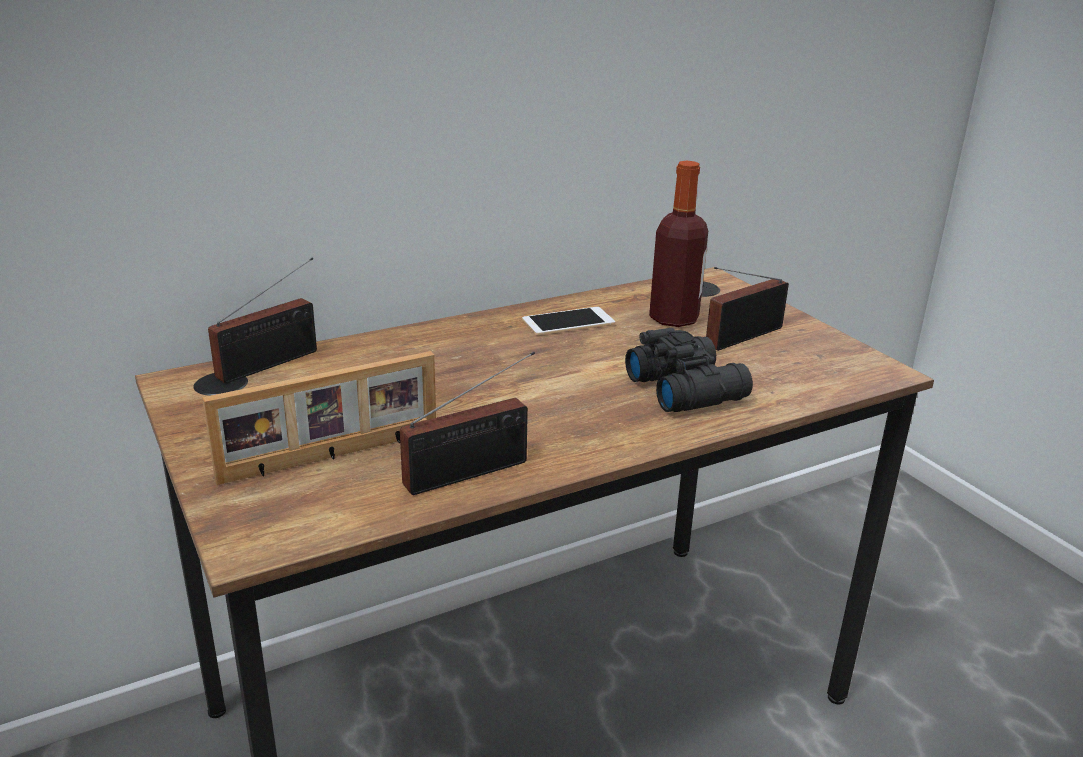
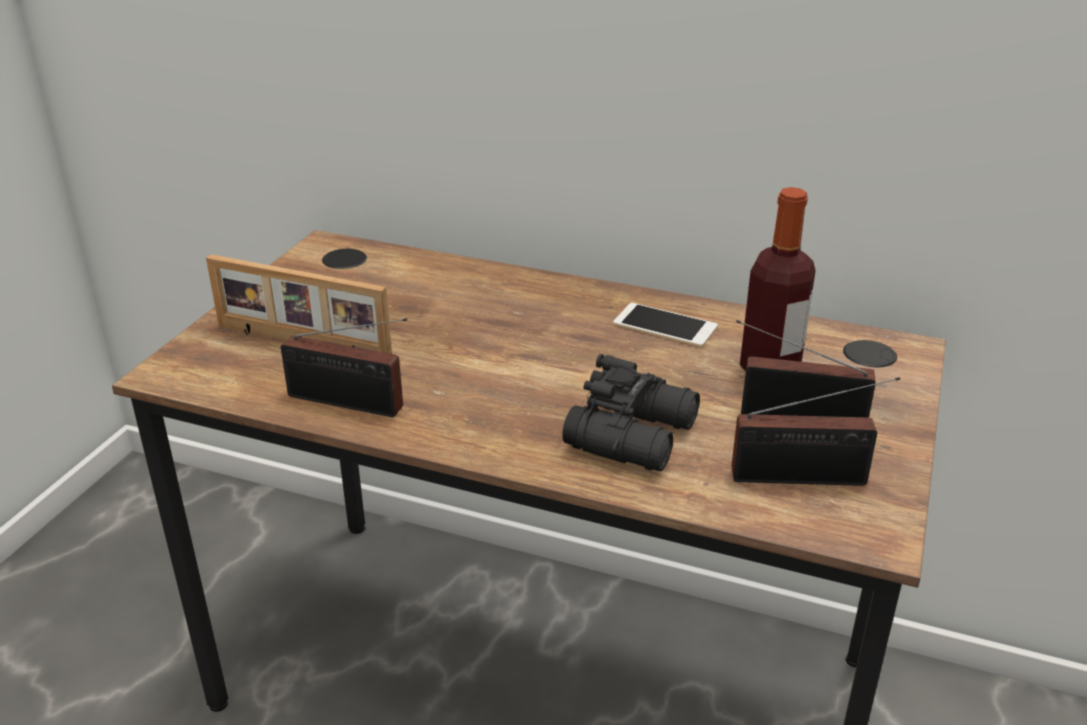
camera: 50 degrees right, 5 degrees up
(274, 362) = (396, 258): radio -> radio (806, 478)

